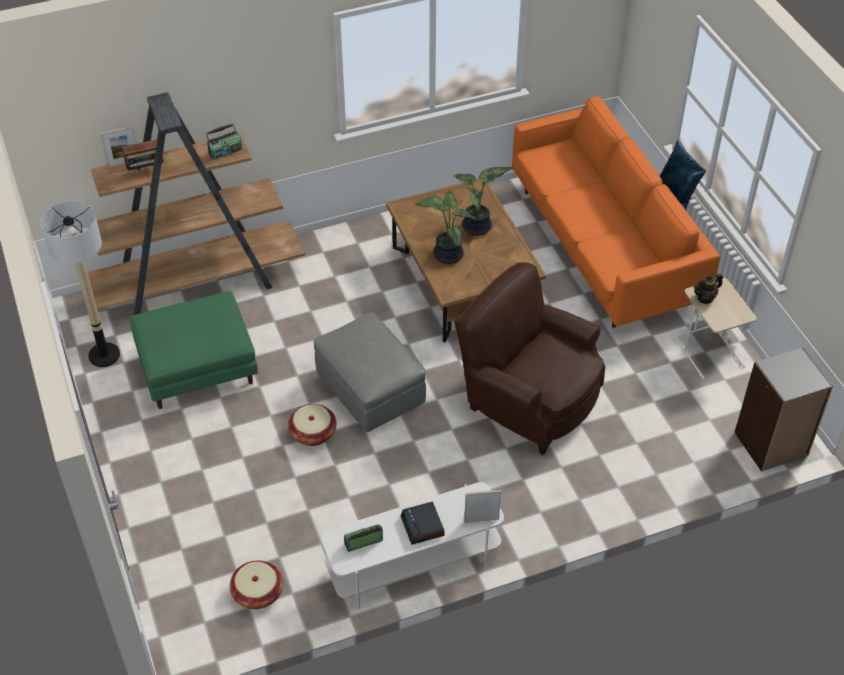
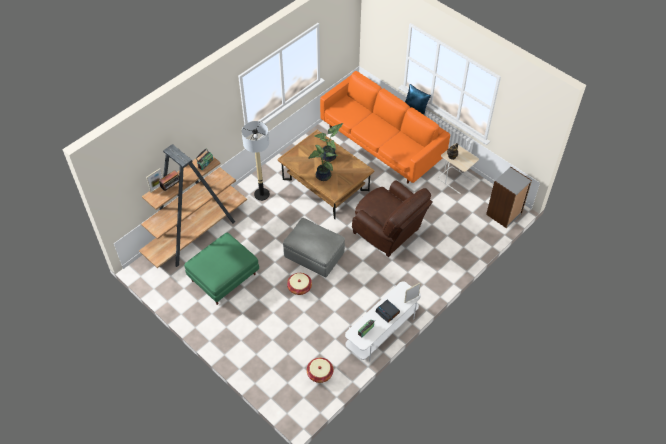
camera: 25 degrees left, 5 degrees up
(104, 355) = (171, 288): floor lamp -> floor lamp (262, 194)
(528, 399) = (388, 232): brown armchair -> brown armchair turned 150 degrees counterclockwise

